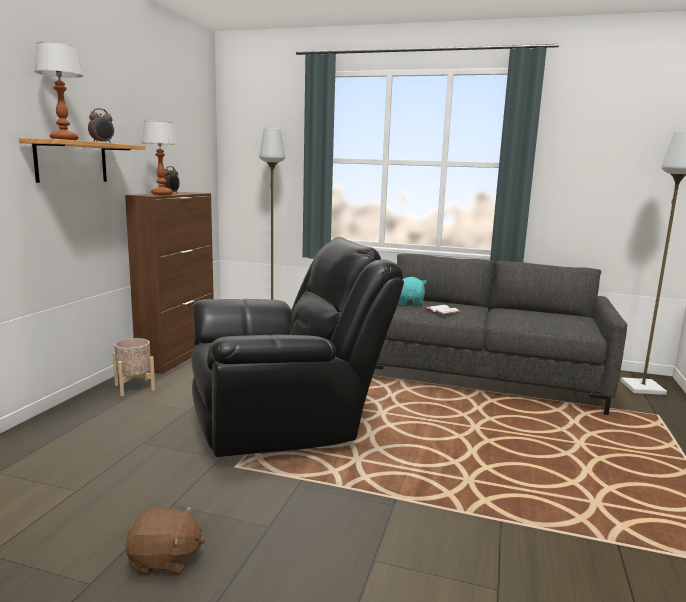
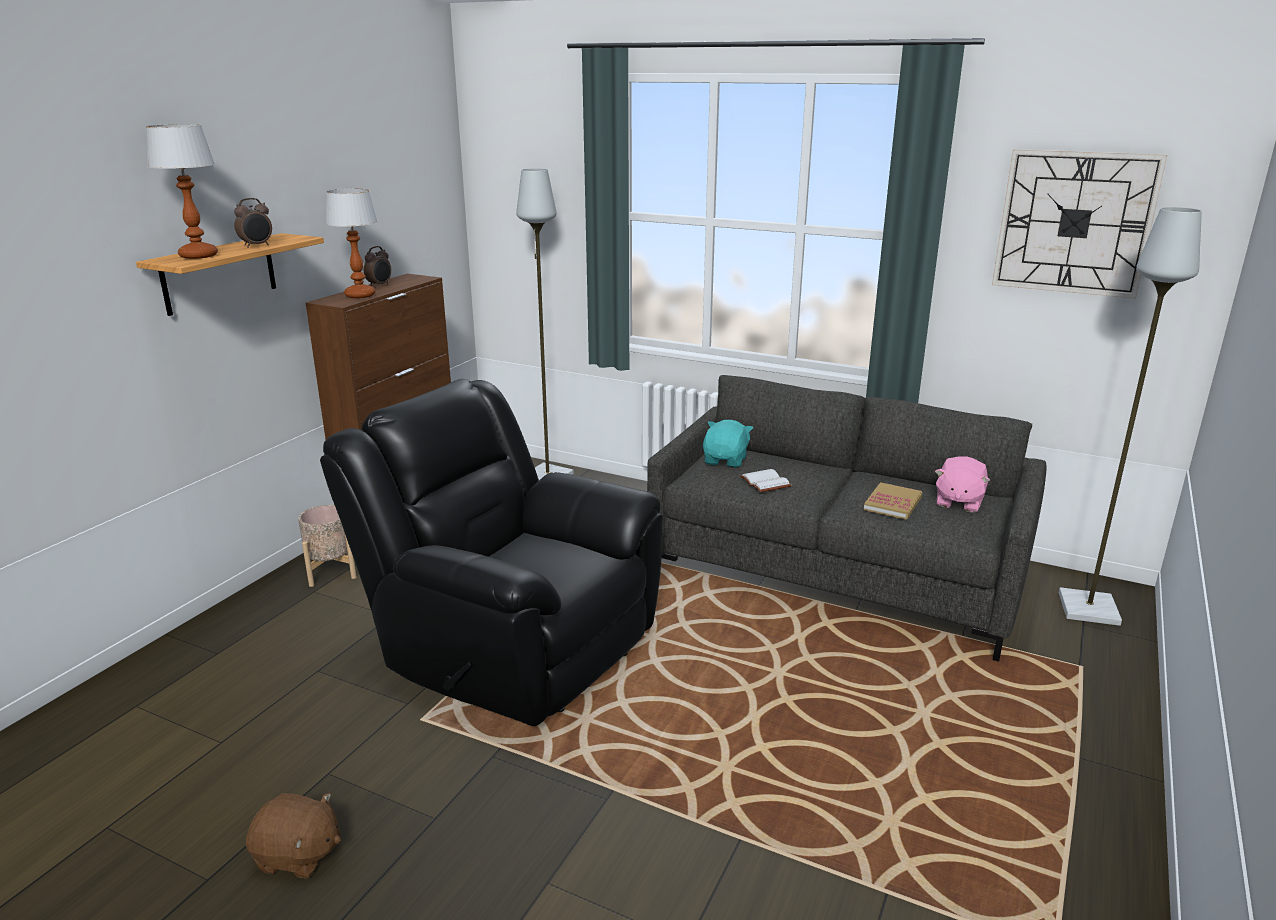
camera: 10 degrees right, 10 degrees up
(285, 423) = (511, 649): black armchair -> black armchair turned 135 degrees counterclockwise
(528, 318) = (893, 503): none -> book
(566, 317) = (958, 502): none -> pink plush toy
(612, 152) = (1074, 223): none -> wall clock

